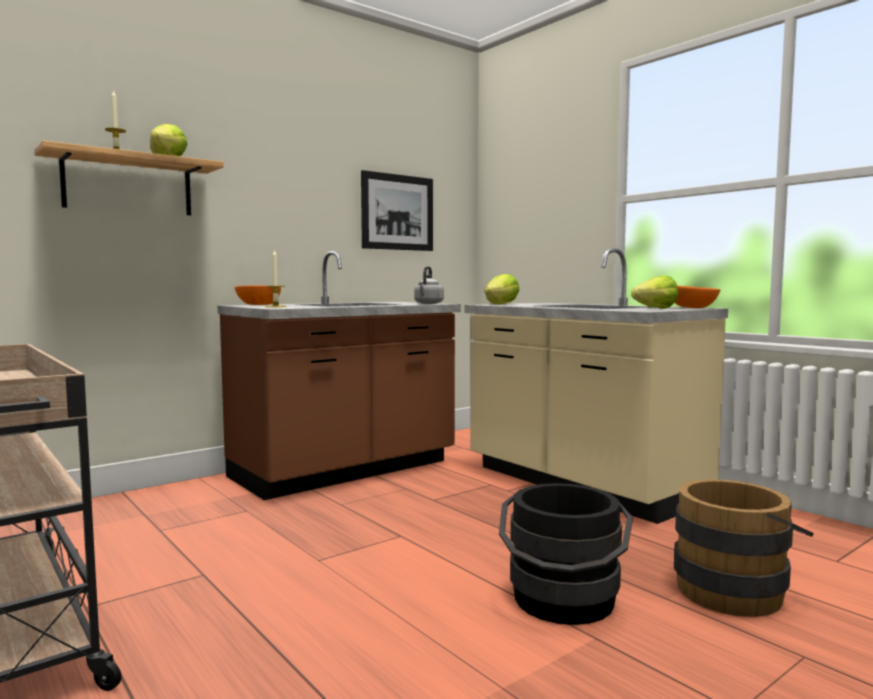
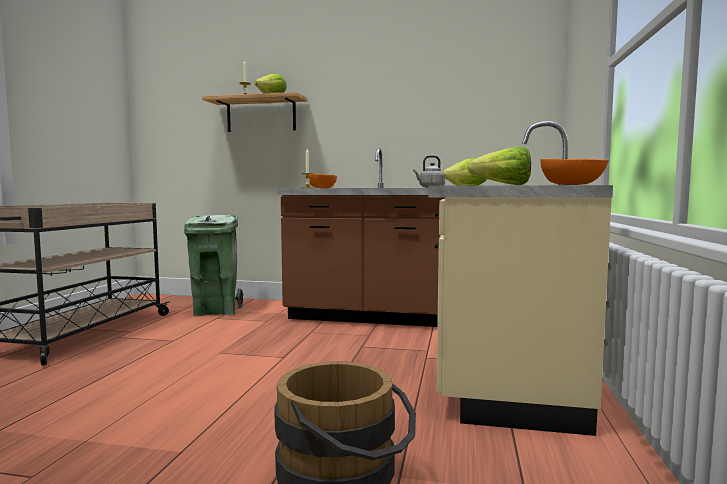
camera: 50 degrees right, 0 degrees up
(121, 523) = (215, 311): none -> green trash can
(397, 212) = (462, 112): picture -> none
(563, 604) = (228, 427): black bucket -> none

